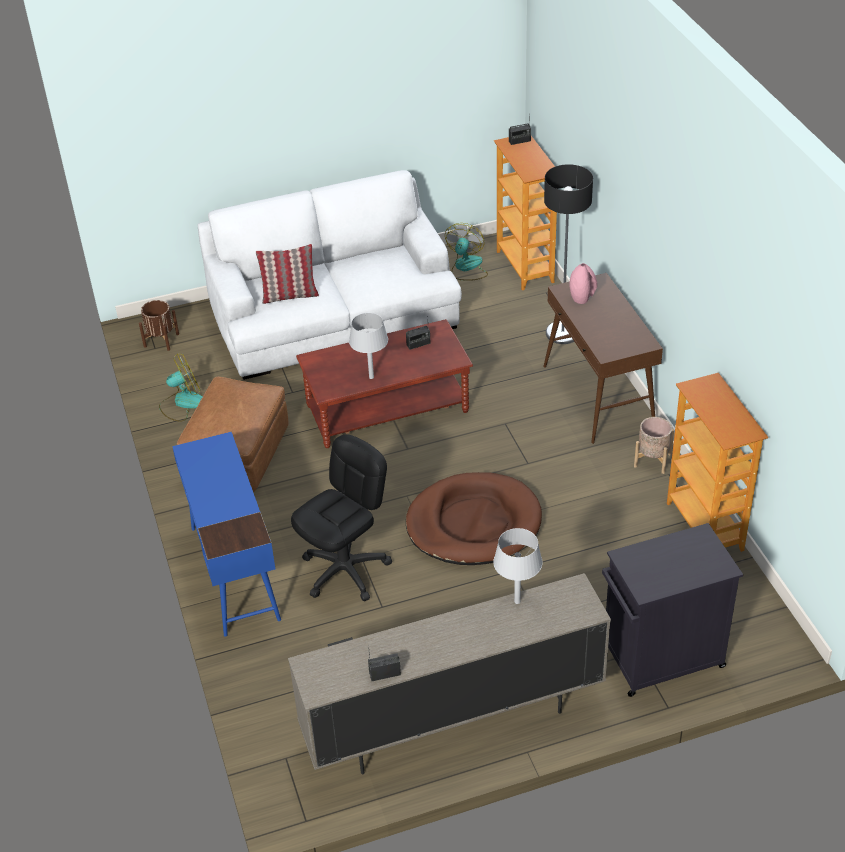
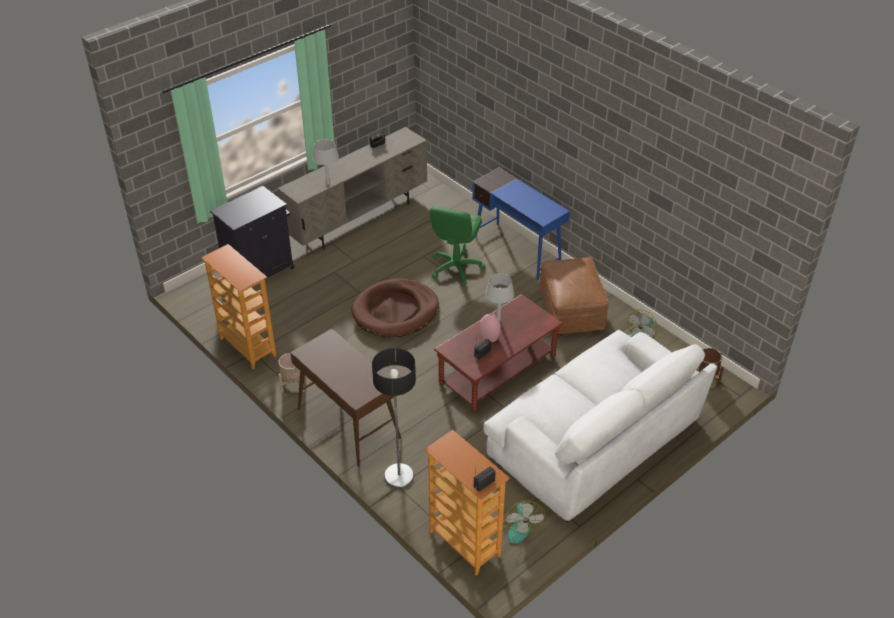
camera: 155 degrees right, 0 degrees up
(289, 295) = (606, 364): pillow -> none
(345, 570) = (456, 267): black office chair -> green office chair
(582, 298) = (365, 380): pink vase -> pink vase (490, 338)

